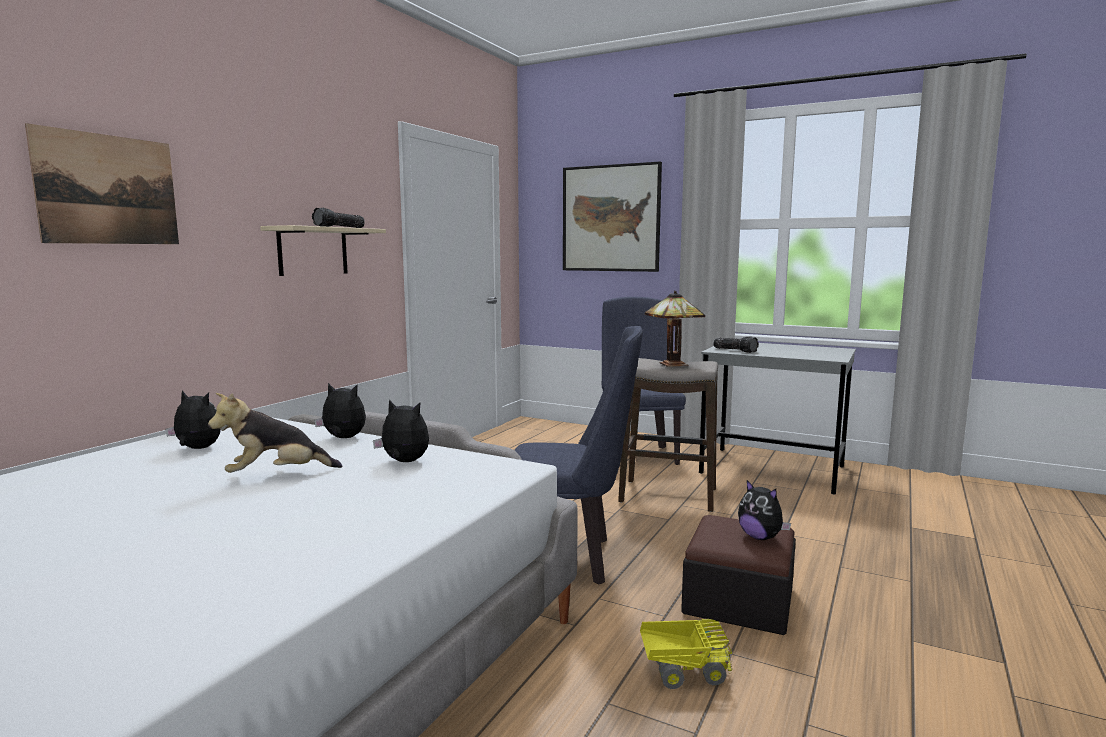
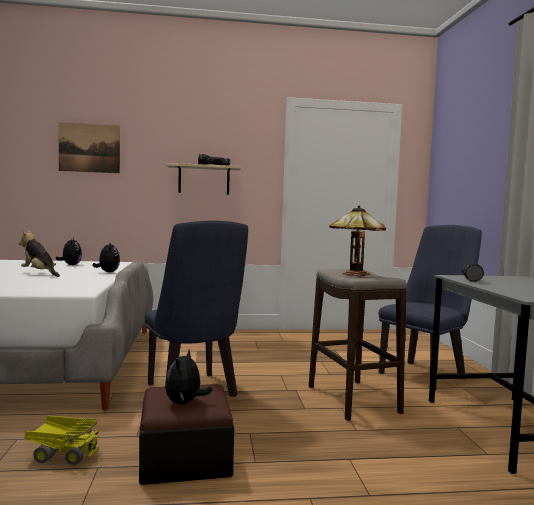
camera: 55 degrees right, 5 degrees down
(404, 462) = (74, 281): plush toy -> none
(611, 218) = (475, 154): picture -> none
(682, 671) = (63, 454): toy truck -> toy truck turned 45 degrees counterclockwise

